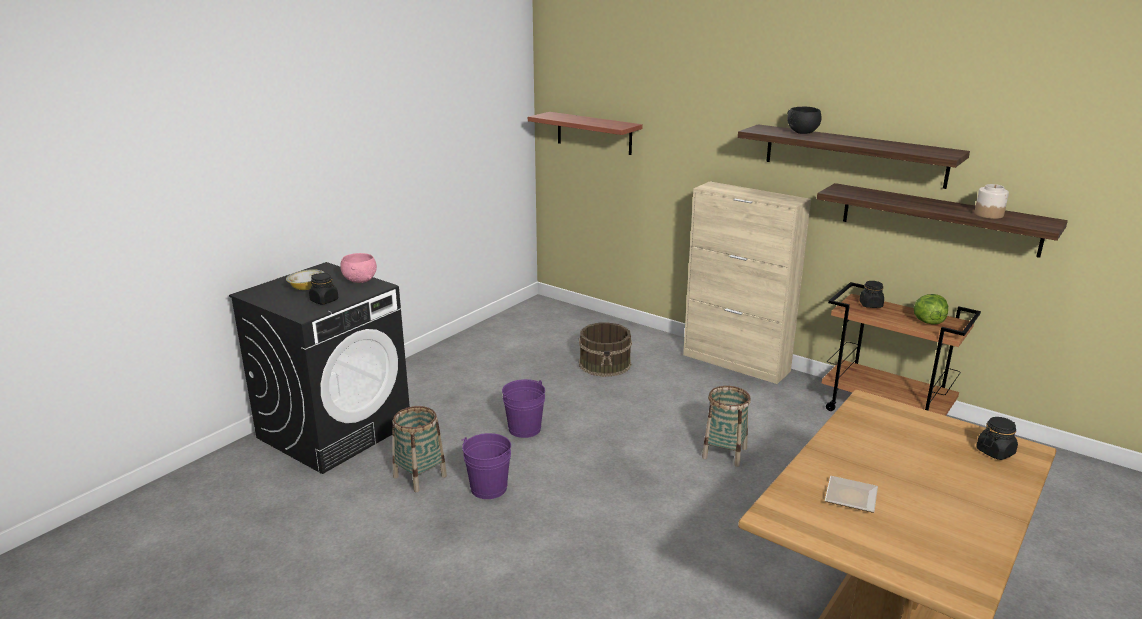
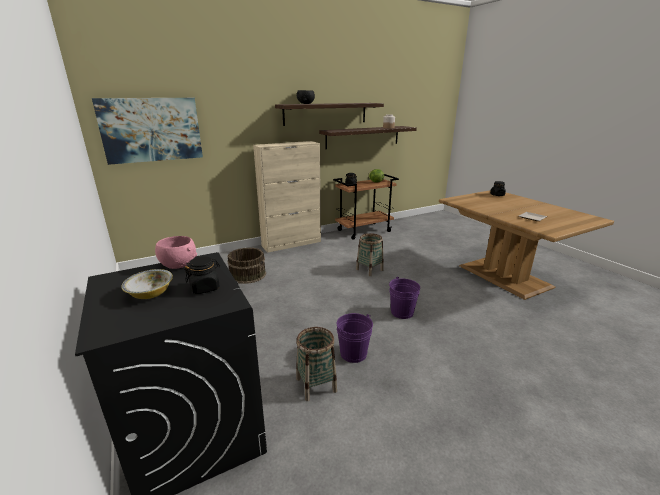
camera: 65 degrees left, 0 degrees up
(524, 429) = (293, 321): purple bucket -> purple bucket (402, 312)
(594, 133) = (151, 130): shelf -> picture

